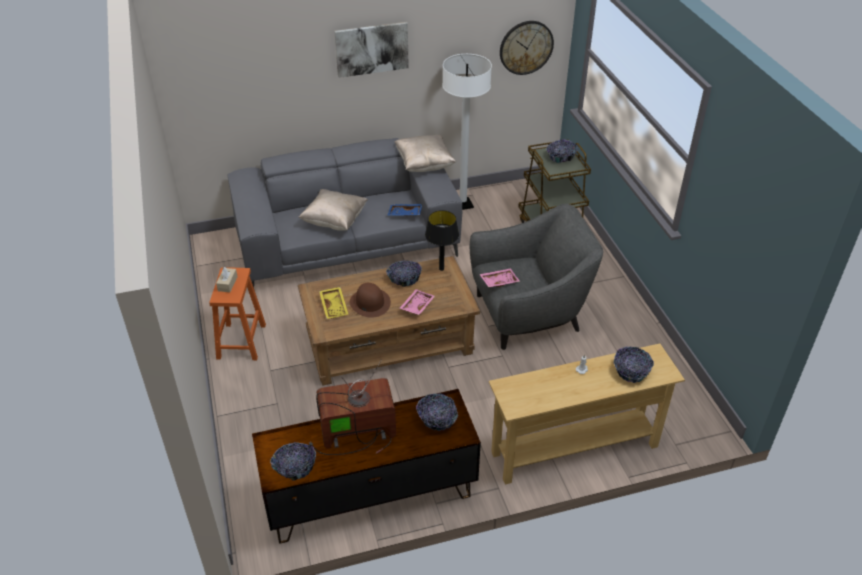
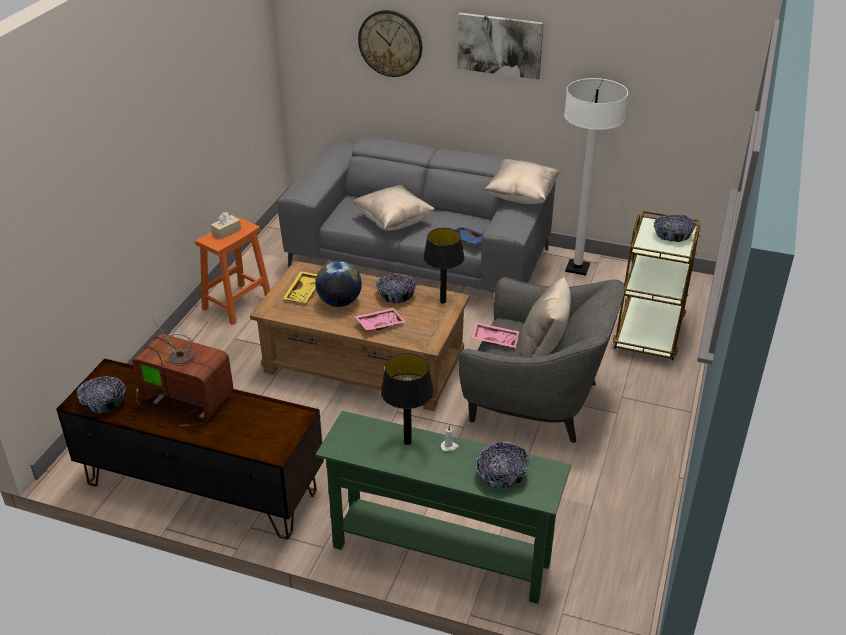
camera: 35 degrees right, 5 degrees down
(369, 302) = (339, 302): brown hat -> globe
(437, 419) = (267, 425): bowl -> none
(526, 47) = (694, 95): wall clock -> wall clock (390, 43)
(535, 275) = (543, 350): none -> beige pillow
(554, 380) = (407, 442): none -> black table lamp
(575, 450) = (440, 555): beige console table -> green console table

